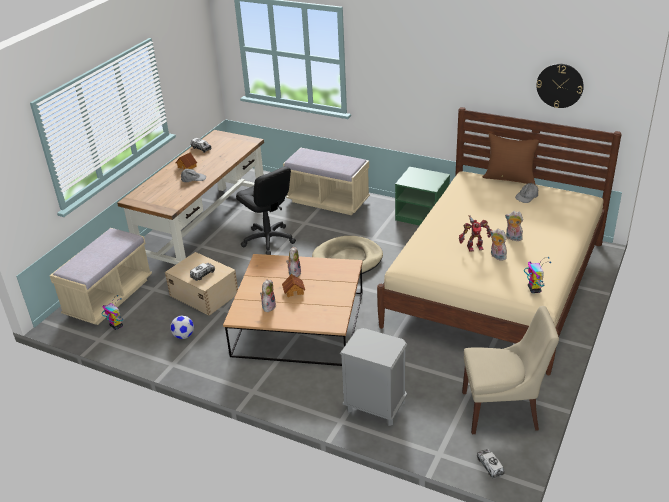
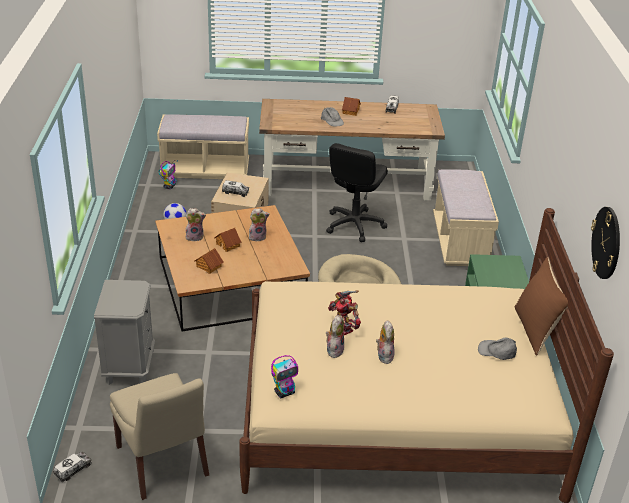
camera: 60 degrees right, 0 degrees up
(318, 308) = (208, 266): none -> toy house

